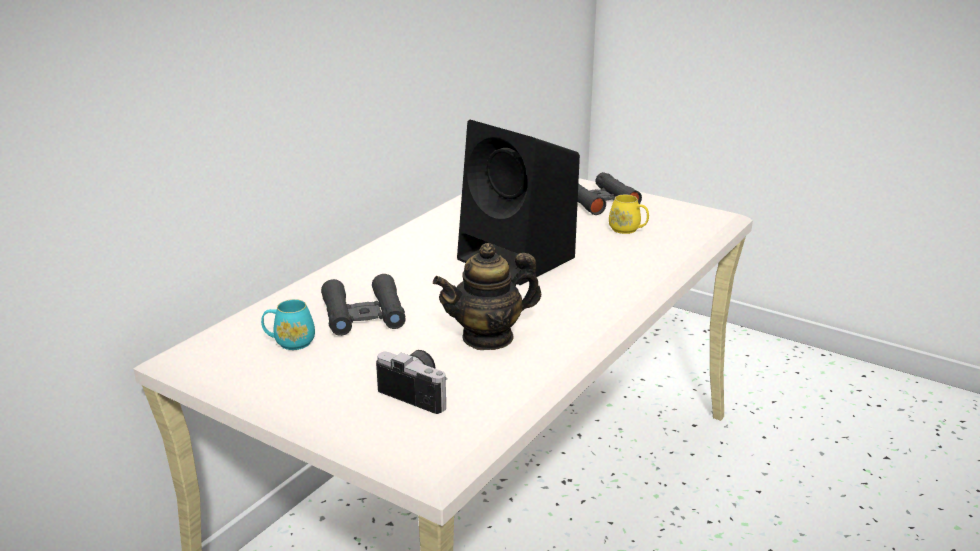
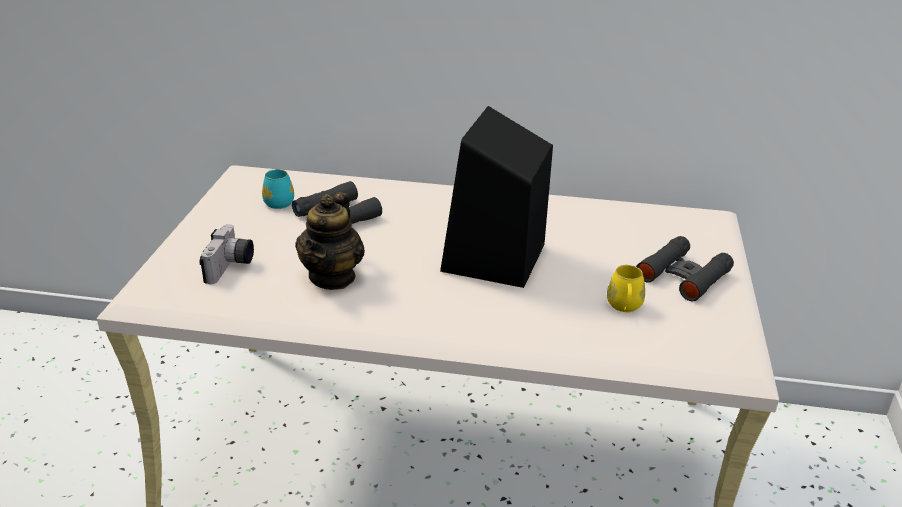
camera: 65 degrees right, 5 degrees up
(488, 337) = (332, 277): teapot -> teapot turned 120 degrees counterclockwise

